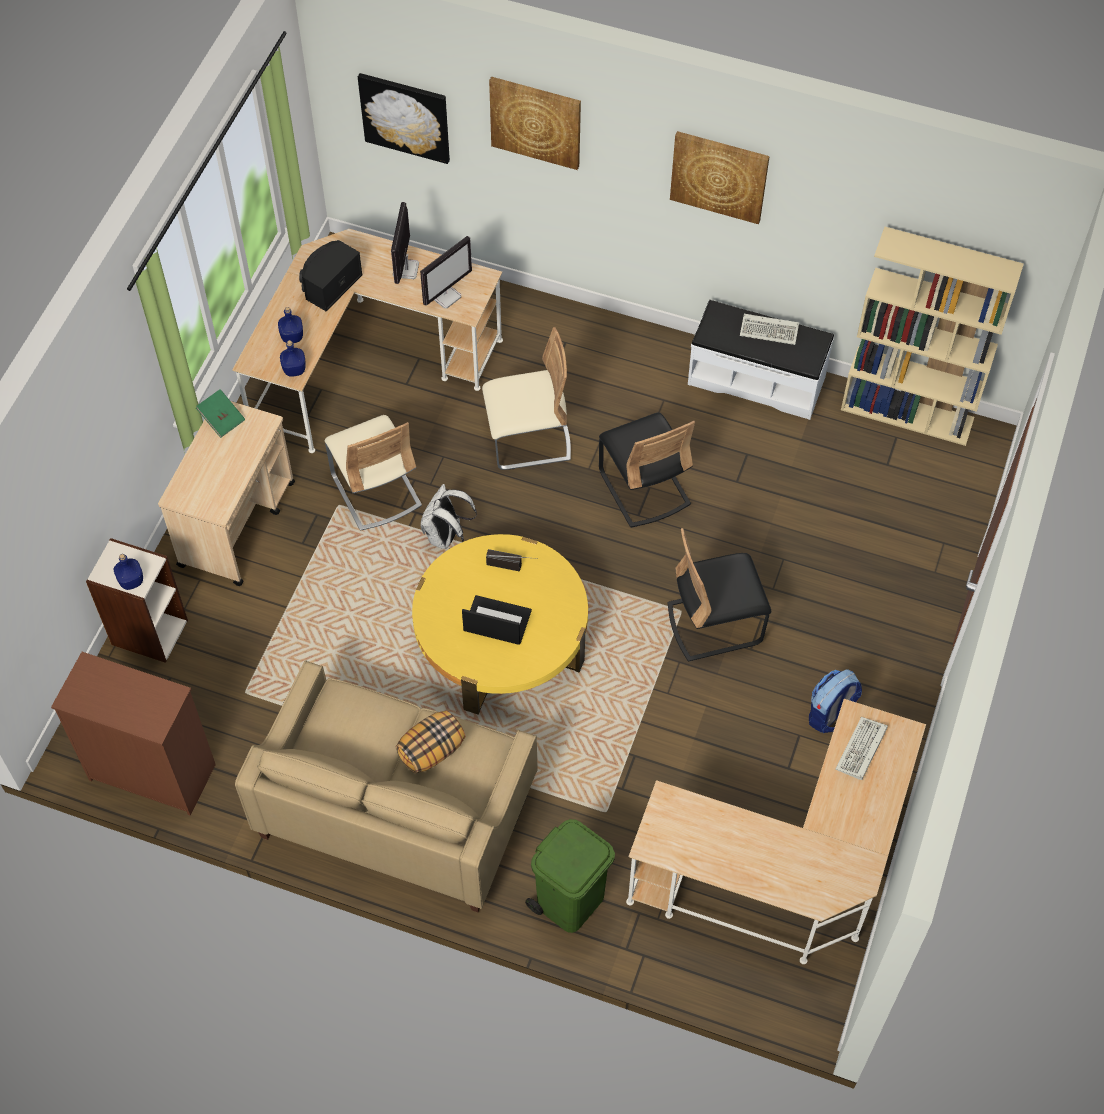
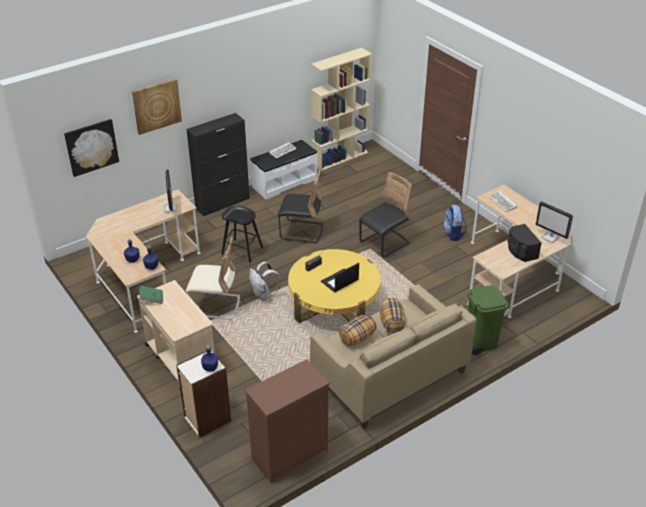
camera: 55 degrees left, 20 degrees down
(330, 285) = (119, 237): black speaker -> black speaker (520, 251)
(362, 724) = (357, 338): none -> pillow
(406, 270) = (141, 213): monitor -> monitor (550, 237)
(528, 439) = (242, 251): beige chair -> black stool
(626, 334) = (223, 203): none -> black cabinet
(714, 623) = (384, 243): black chair -> black chair turned 150 degrees counterclockwise
(719, 176) = (241, 83): picture -> none

